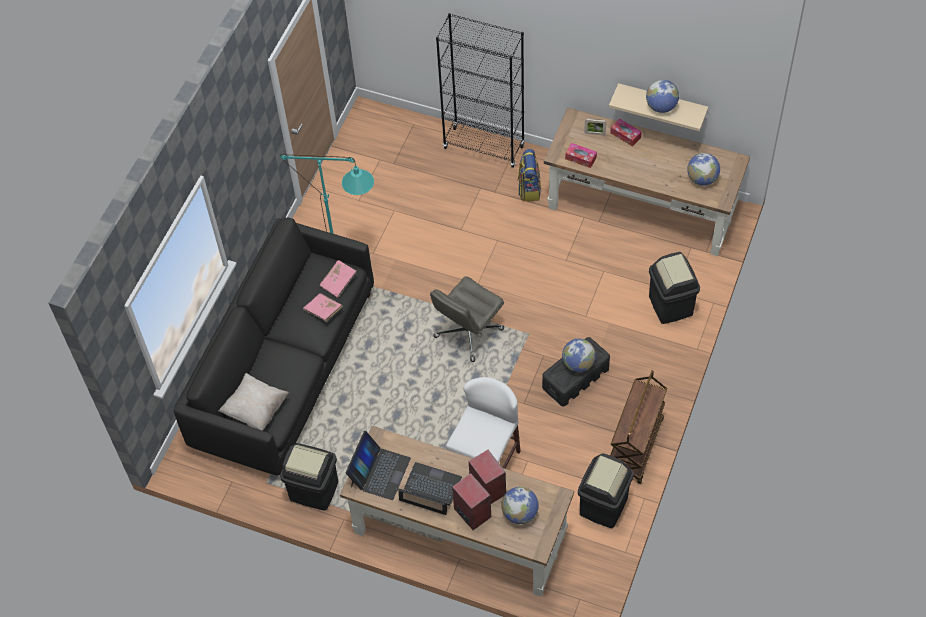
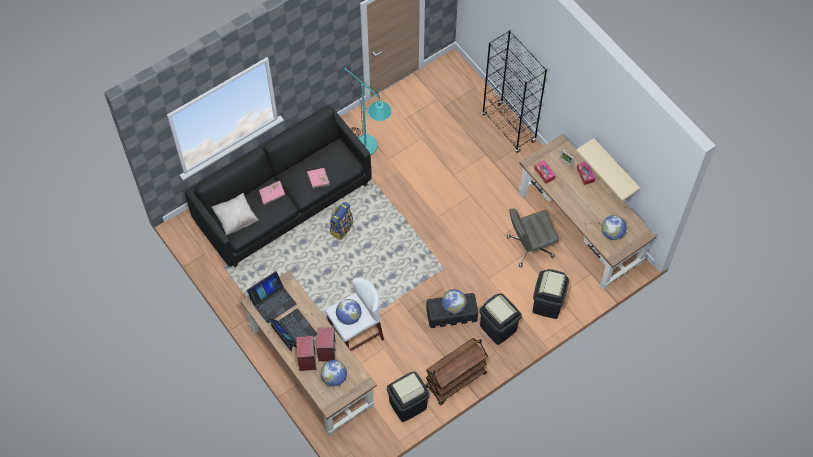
camera: 30 degrees right, 5 degrees up
(314, 491) = (246, 288): black trash can -> black trash can (497, 328)
(338, 282) = (340, 167): pink book -> pink book (272, 195)
(468, 333) = (408, 246): grey office chair -> grey office chair (529, 247)
(529, 189) = (516, 173): backpack -> backpack (341, 228)
(661, 107) = (609, 170): globe -> globe (349, 317)

